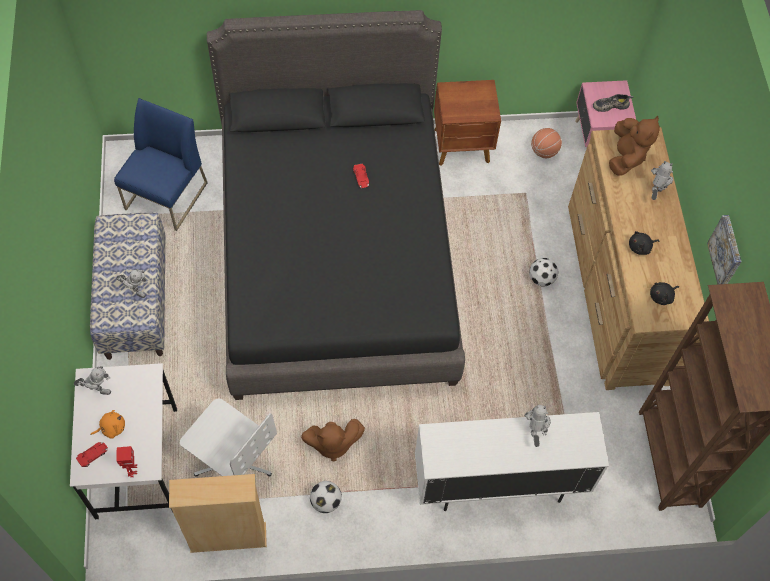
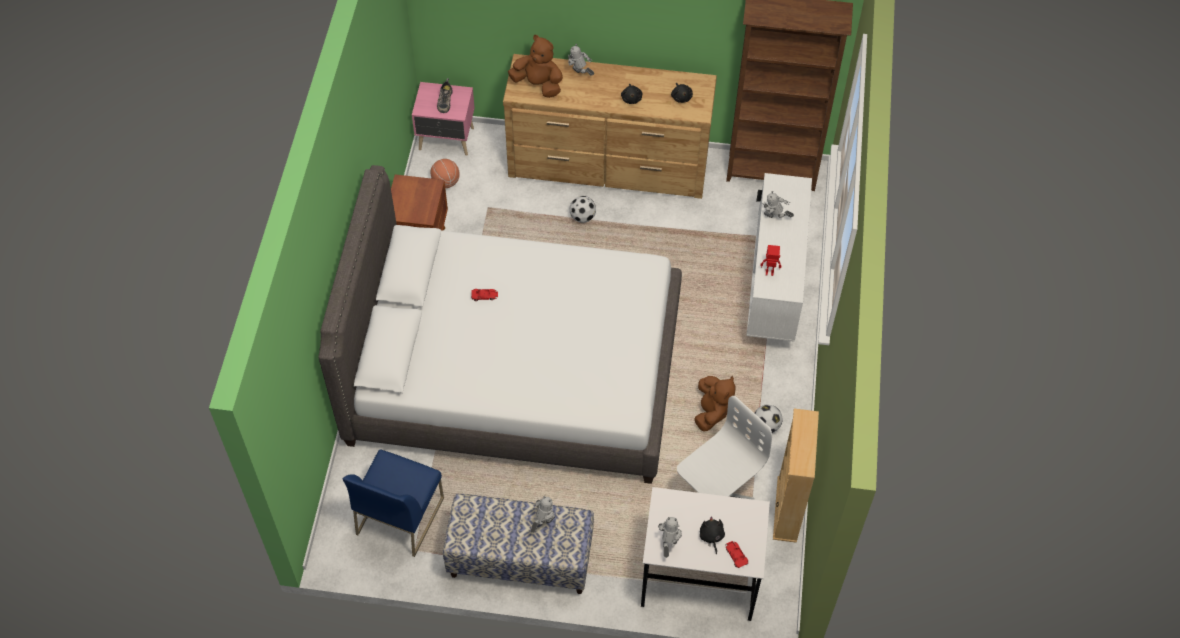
camera: 75 degrees left, 5 degrees down
(111, 428) = (711, 537): orange plush toy -> black plush toy
(132, 469) = (756, 524): toy robot -> toy robot (769, 273)
(166, 197) = (400, 515): blue chair -> blue chair turned 105 degrees counterclockwise
(335, 256) = (515, 374): black bed -> white bed
(727, 252) = (681, 26): picture -> none

